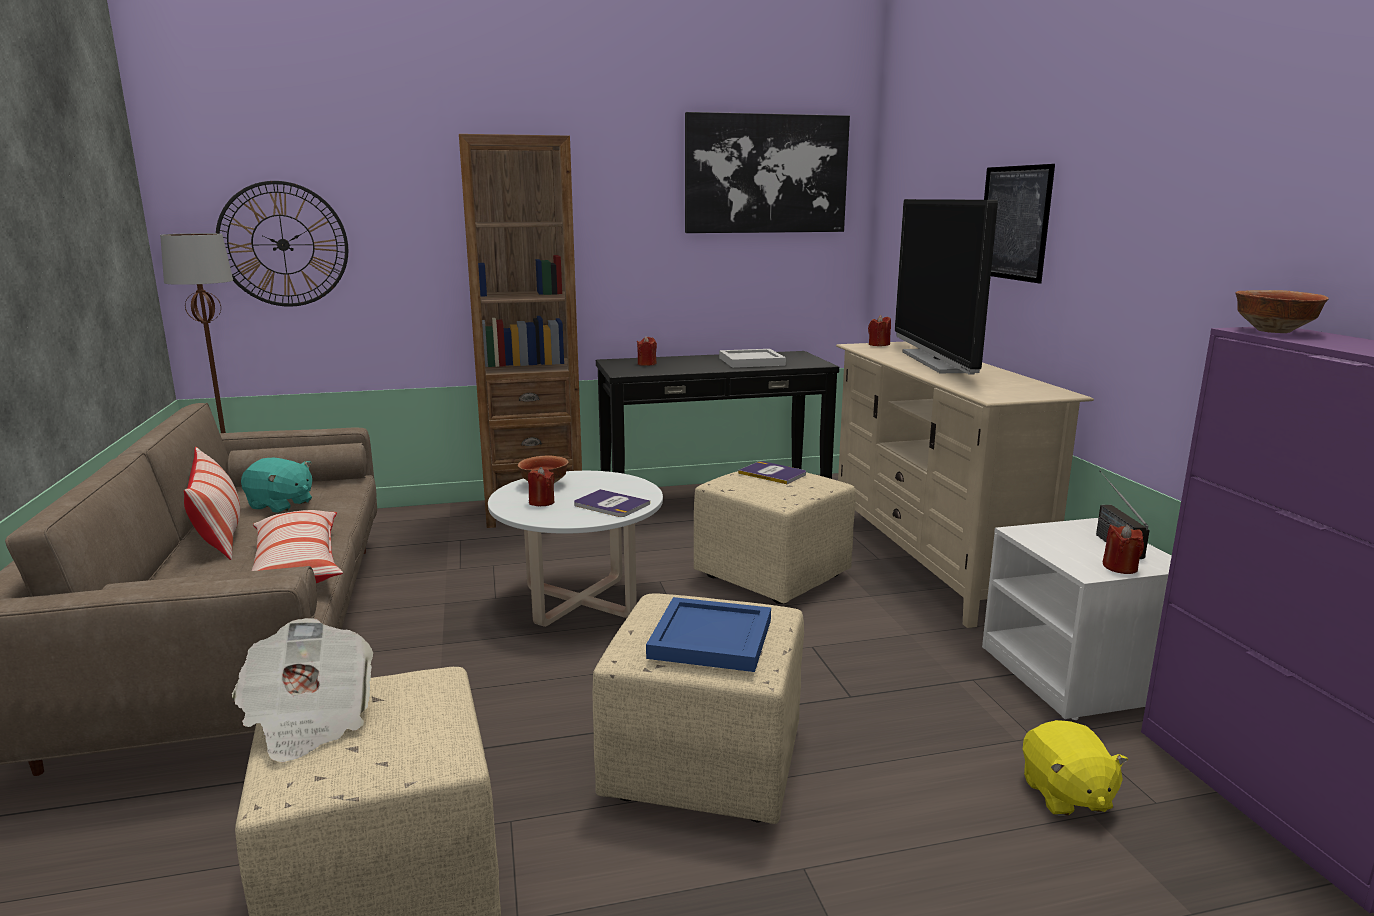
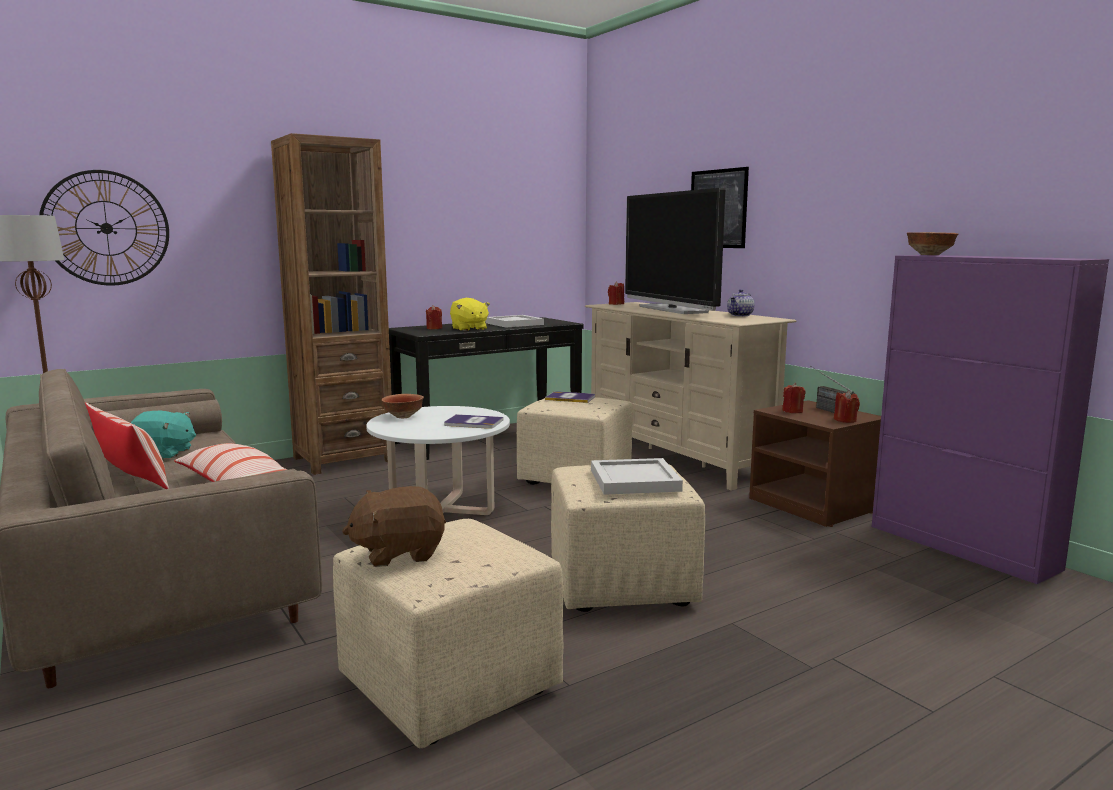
camera: 20 degrees left, 5 degrees down
(309, 719) = (398, 553): newspaper -> brown plush toy
(541, 502) = (416, 426): red candle -> red candle (792, 411)
(709, 638) = (633, 480): blue tray -> white tray
(766, 174) = (510, 179): picture -> none
(1019, 381) = (740, 315): none -> teapot
(1065, 795) = (853, 562): yellow plush toy -> yellow plush toy (469, 329)
(1075, 675) = (815, 505): white nightstand -> brown nightstand

